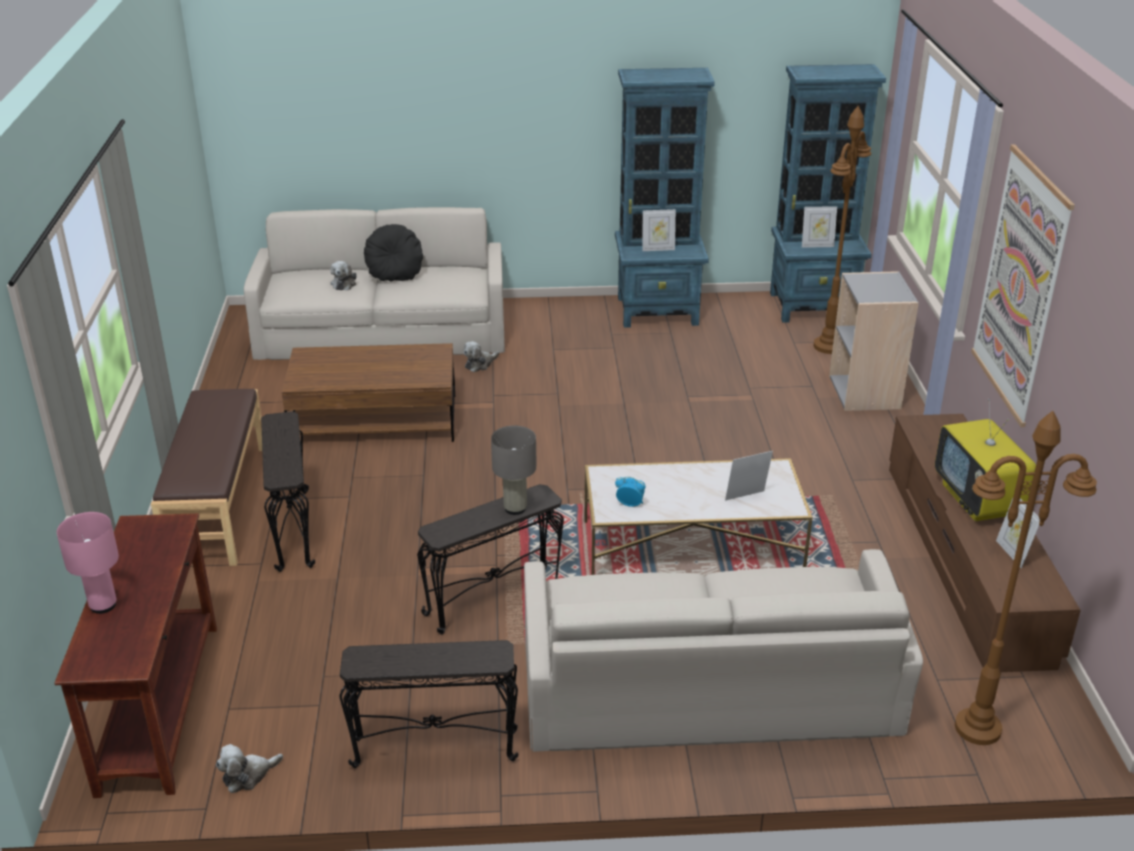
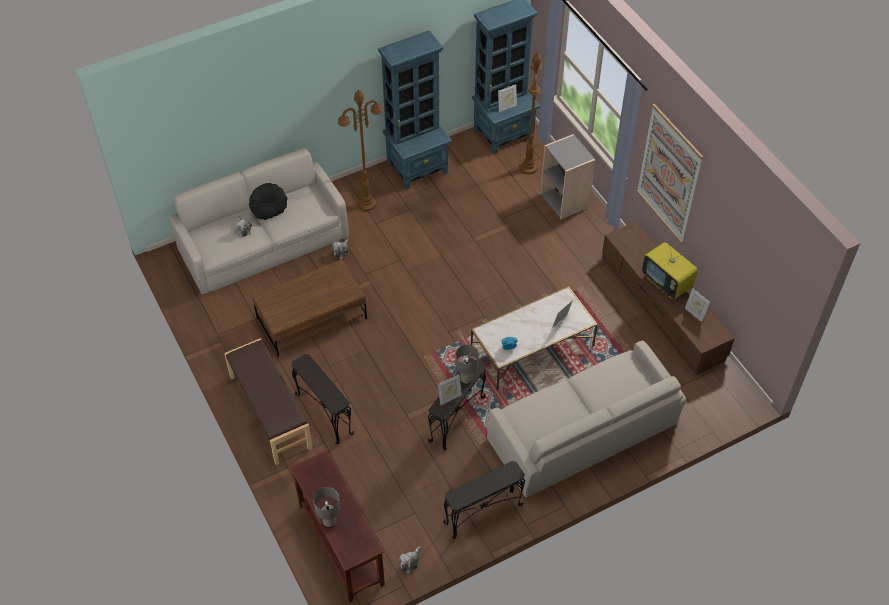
camera: 25 degrees left, 20 degrees up
(104, 605) = (329, 521): pink table lamp -> grey table lamp
(658, 249) = (418, 140): picture frame -> picture frame (449, 398)
(977, 728) = (704, 408): brown floor lamp -> brown floor lamp (366, 204)

